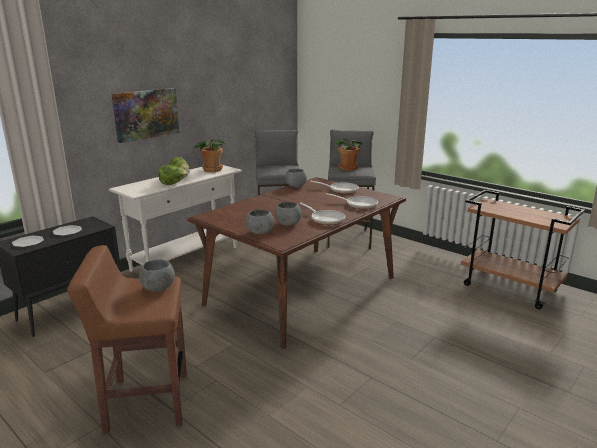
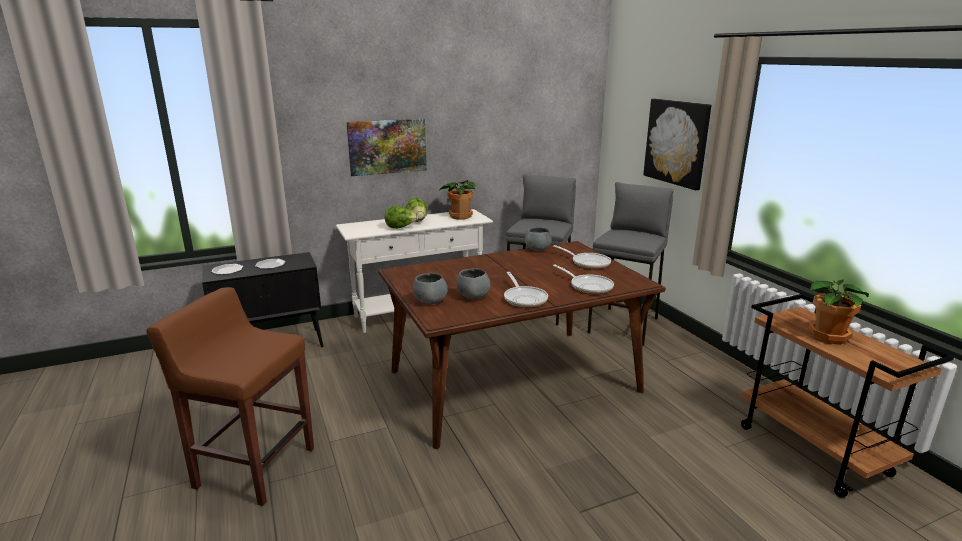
camera: 25 degrees right, 0 degrees up
(158, 288) = (265, 346): grey bowl -> none
(348, 168) = (627, 235): potted plant -> potted plant (830, 337)
(369, 97) = (677, 142): none -> picture

